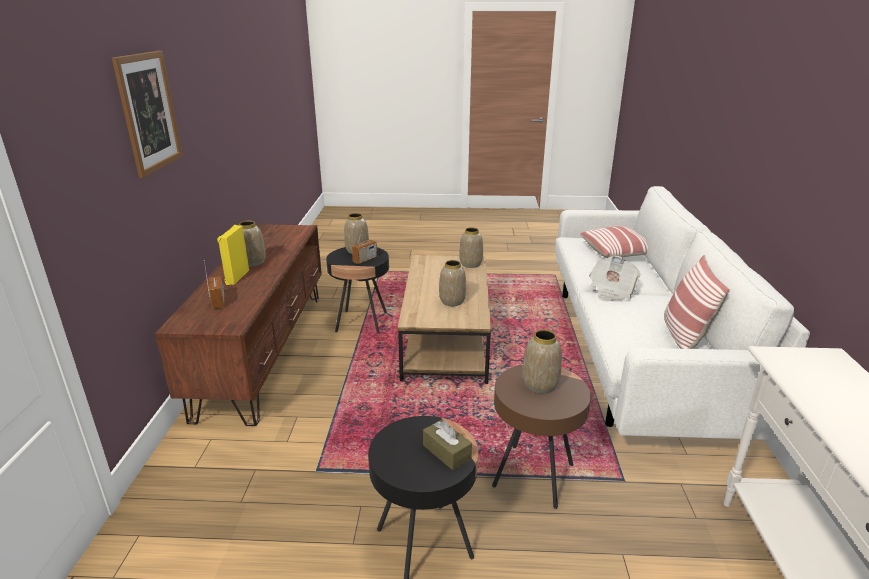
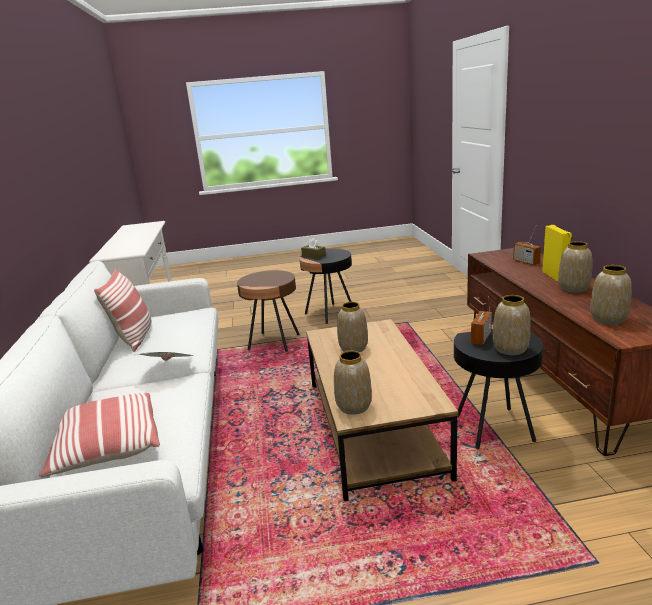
camera: 170 degrees right, 5 degrees down
(149, 112) = (585, 99): picture -> none
(540, 385) = (267, 280): vase -> vase (608, 319)

